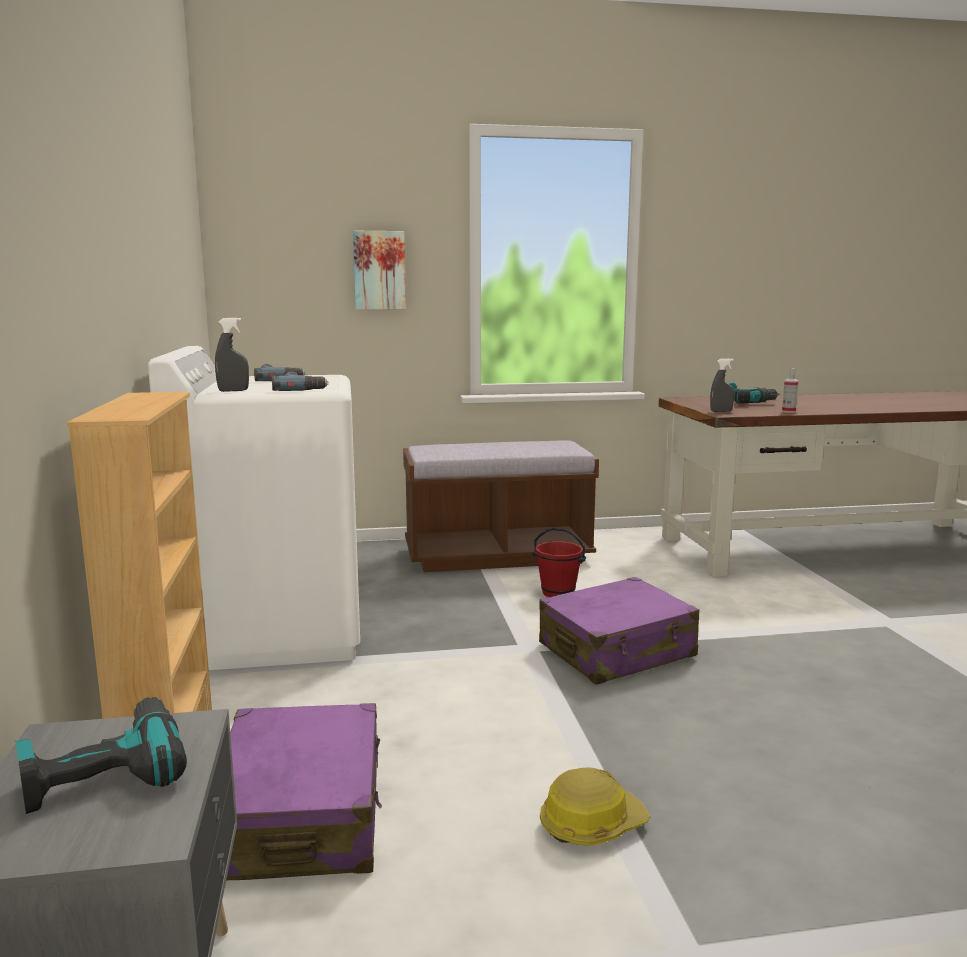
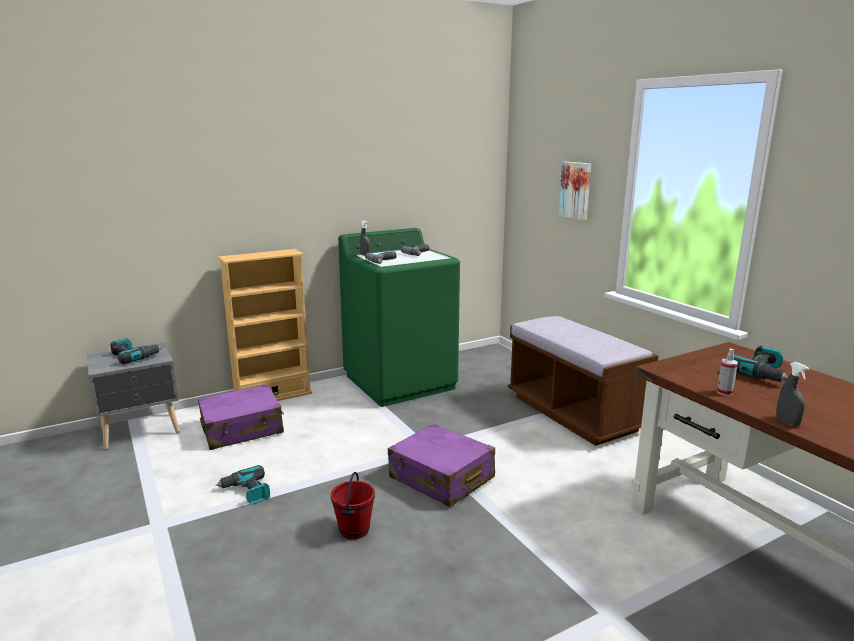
camera: 70 degrees right, 5 degrees up
(275, 631) = (400, 382): white washing machine -> green washing machine
(558, 593) = (524, 445): red bucket -> red bucket (355, 530)
(591, 825) = (247, 492): hard hat -> power drill
(721, 411) = (673, 366): grey spray bottle -> grey spray bottle (787, 422)

